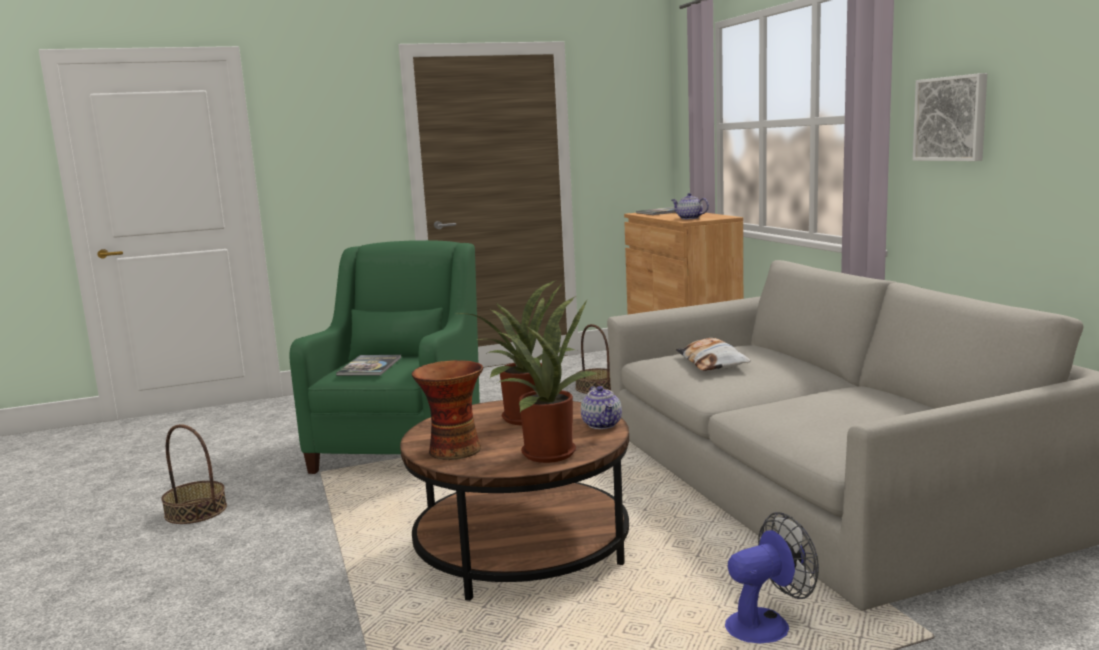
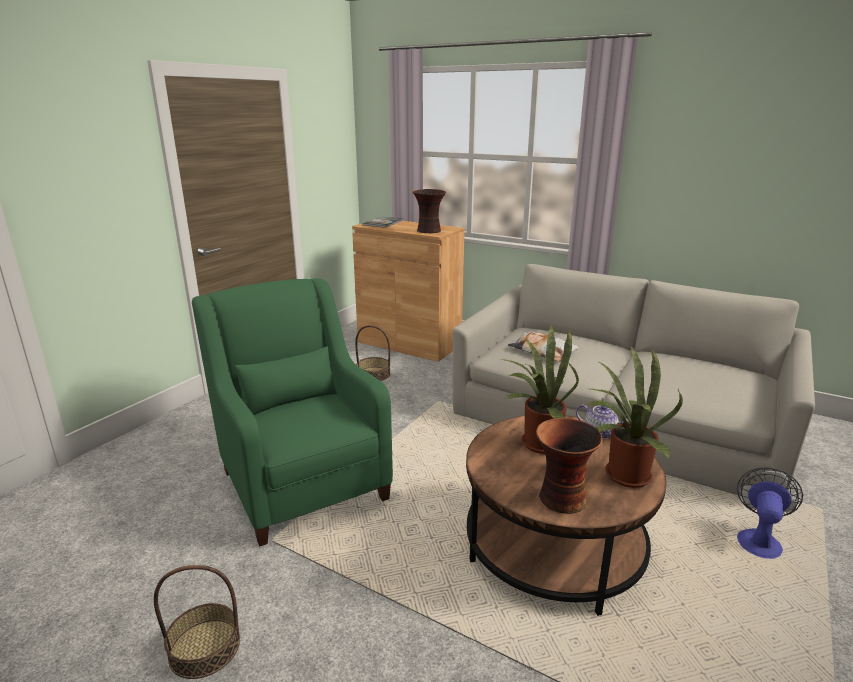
camera: 40 degrees left, 10 degrees up
(370, 366) = (302, 423): book -> none
(689, 218) = (429, 231): teapot -> vase
(951, 118) = (665, 168): picture -> none

